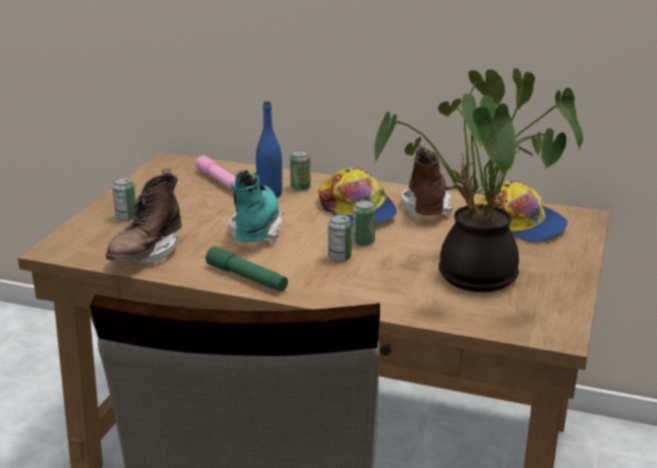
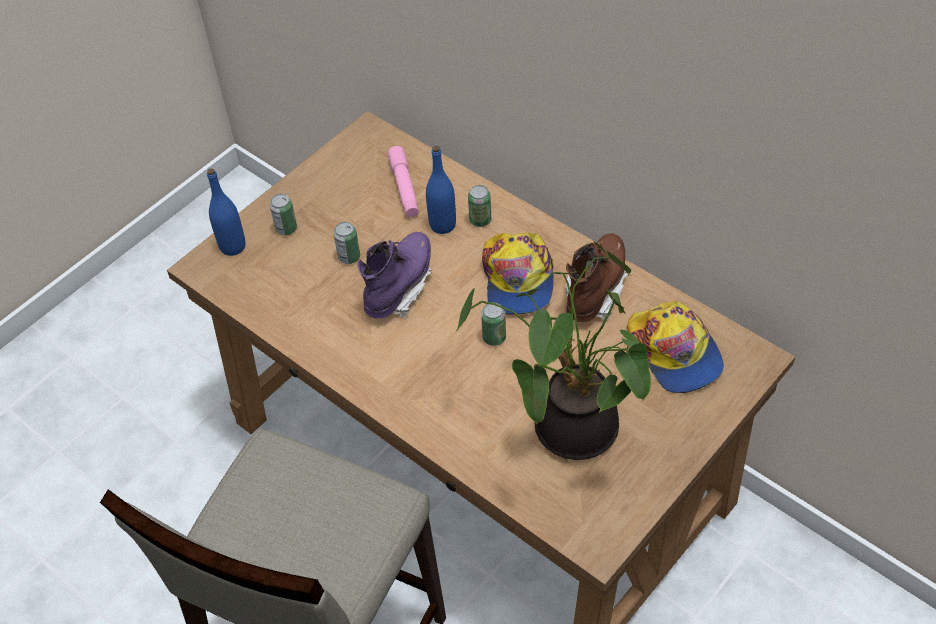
camera: 25 degrees right, 25 degrees up
(79, 234) = (232, 246): none -> blue bottle
(146, 254) = (280, 297): brown boot -> none
(247, 277) = (354, 364): green flashlight -> none
(256, 230) = (399, 287): turquoise boot -> purple boot
(339, 257) = (457, 357): can -> can (349, 257)

